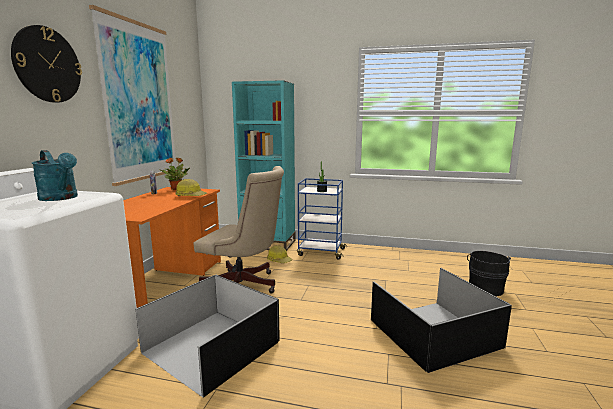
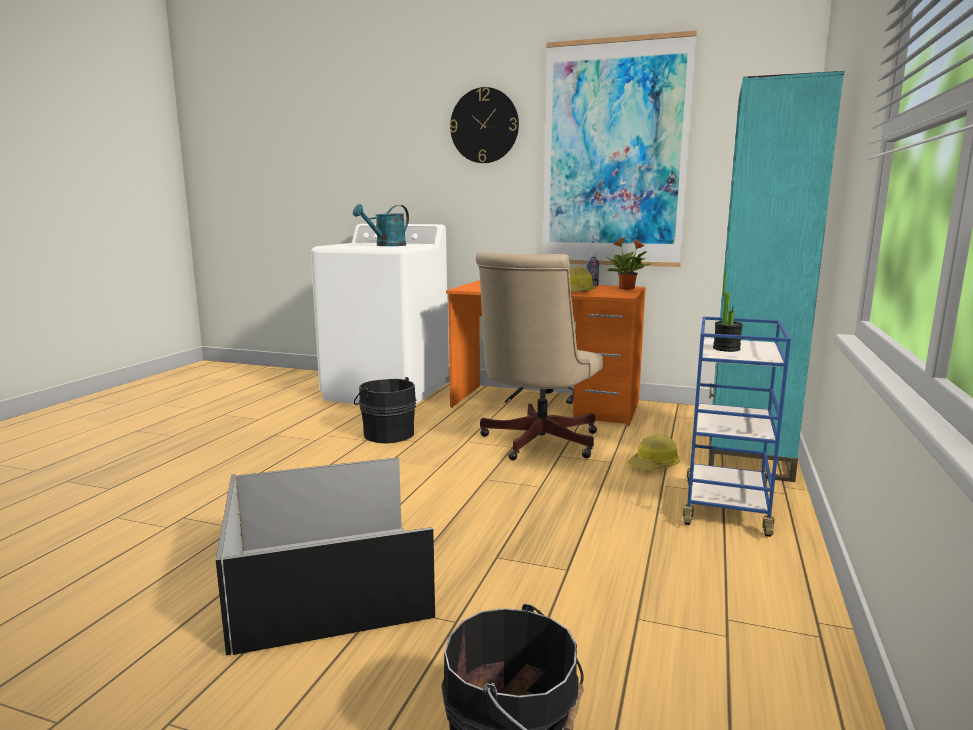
camera: 95 degrees right, 0 degrees up
(210, 346) = (387, 434): black storage box -> black bucket

